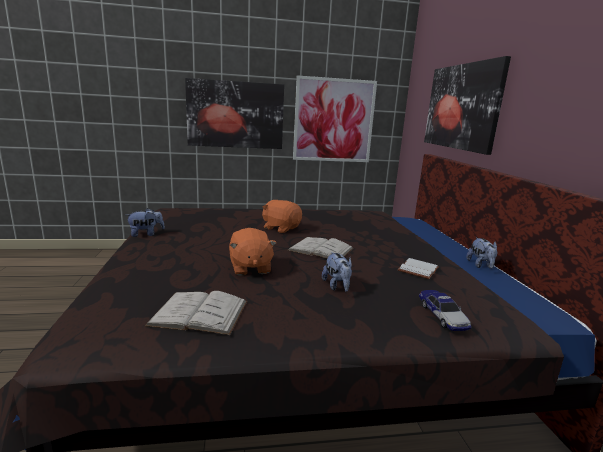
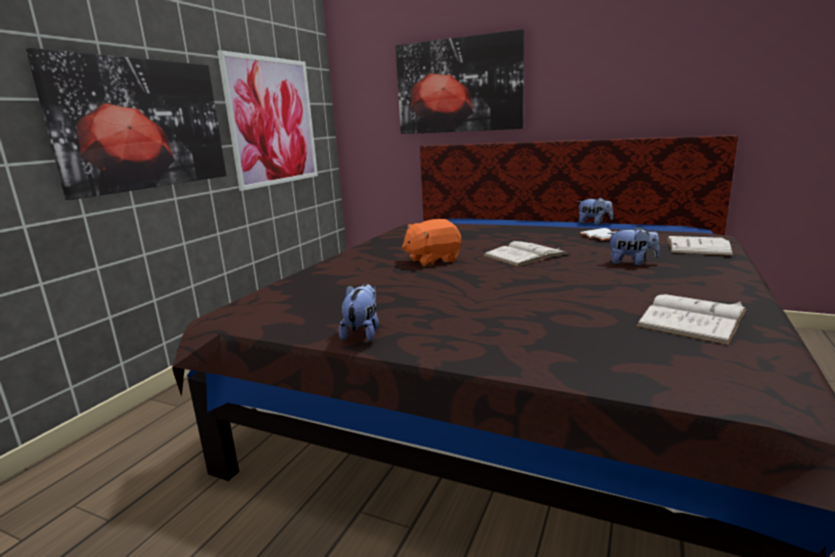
camera: 55 degrees left, 0 degrees up
(250, 268) = (565, 286): orange plush toy -> none
(442, 315) = (697, 246): toy car -> white book

